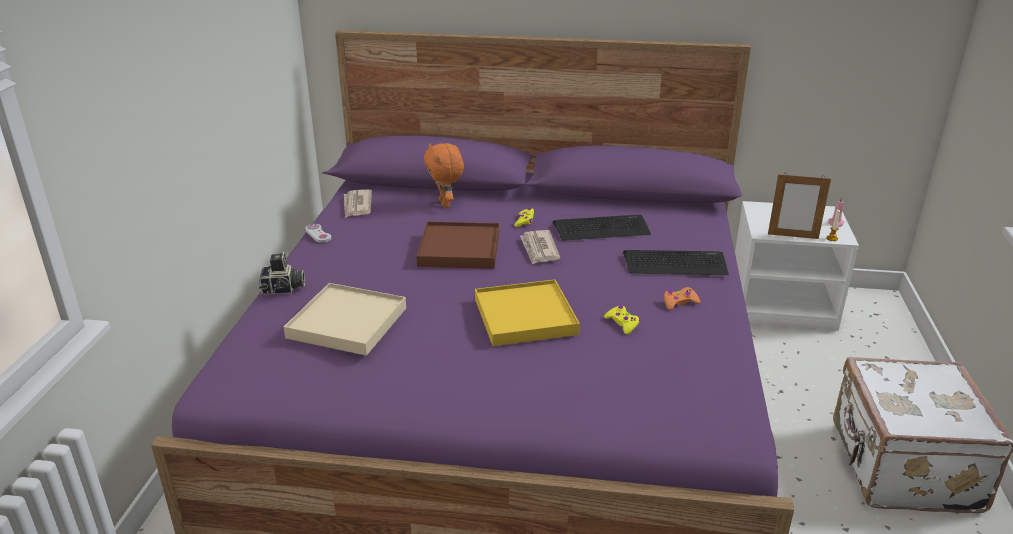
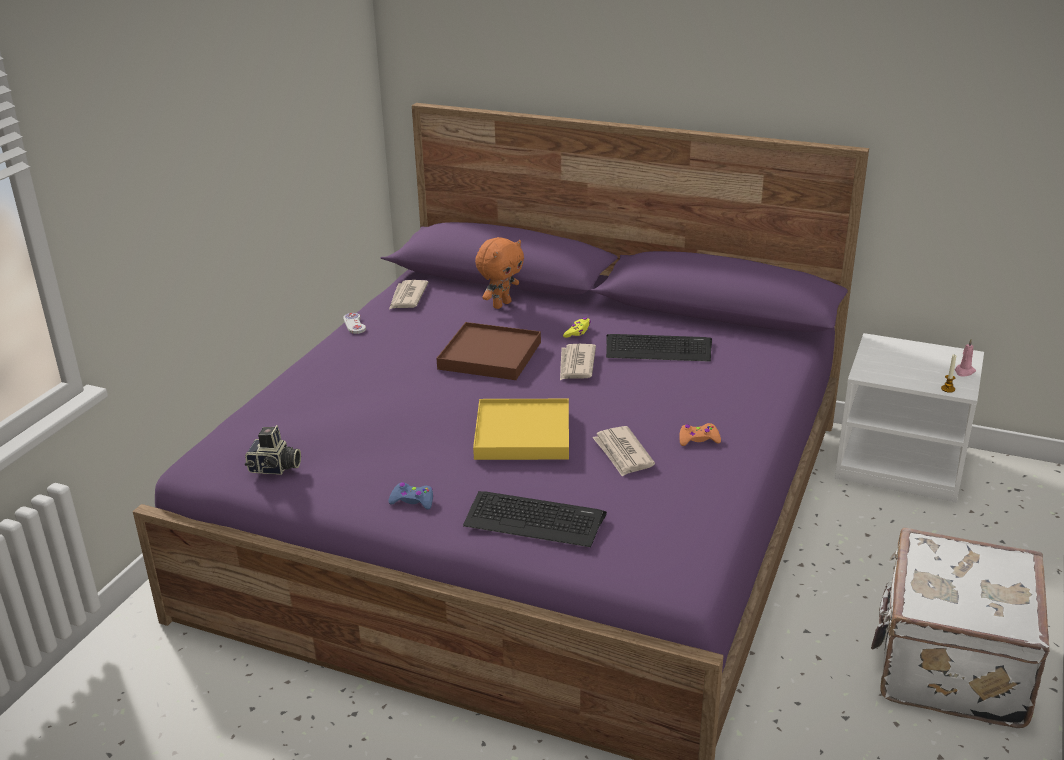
camera: 15 degrees right, 0 degrees up
(283, 289) = (296, 378): camera -> camera (274, 468)
(347, 323) = (339, 418): beige tray -> none
(445, 204) = (501, 304): orange plush toy -> orange plush toy turned 135 degrees counterclockwise
(453, 394) = (412, 501): none -> blue game controller
(622, 323) = (622, 454): yellow game controller -> newspaper
(675, 264) = (719, 397): keyboard -> keyboard (534, 520)
(793, 236) = (900, 381): picture frame -> none

